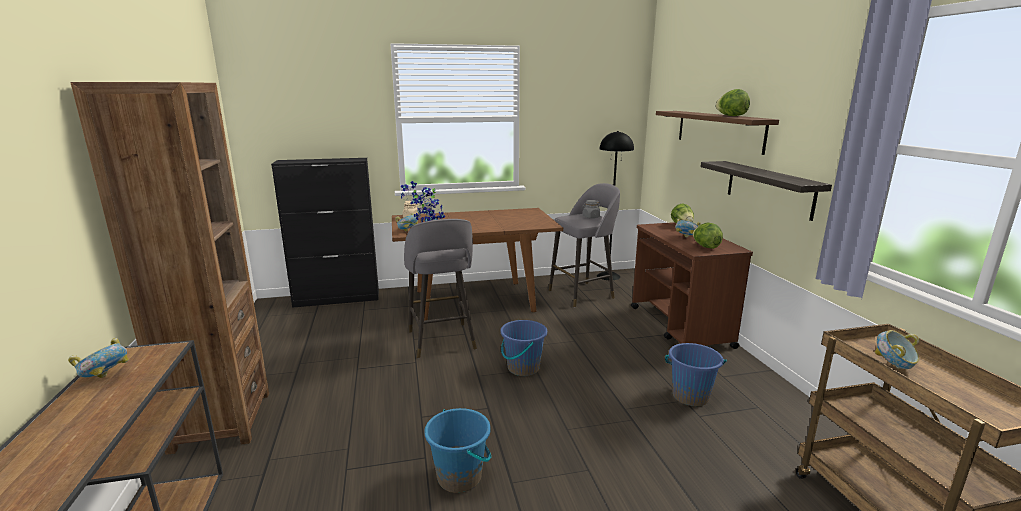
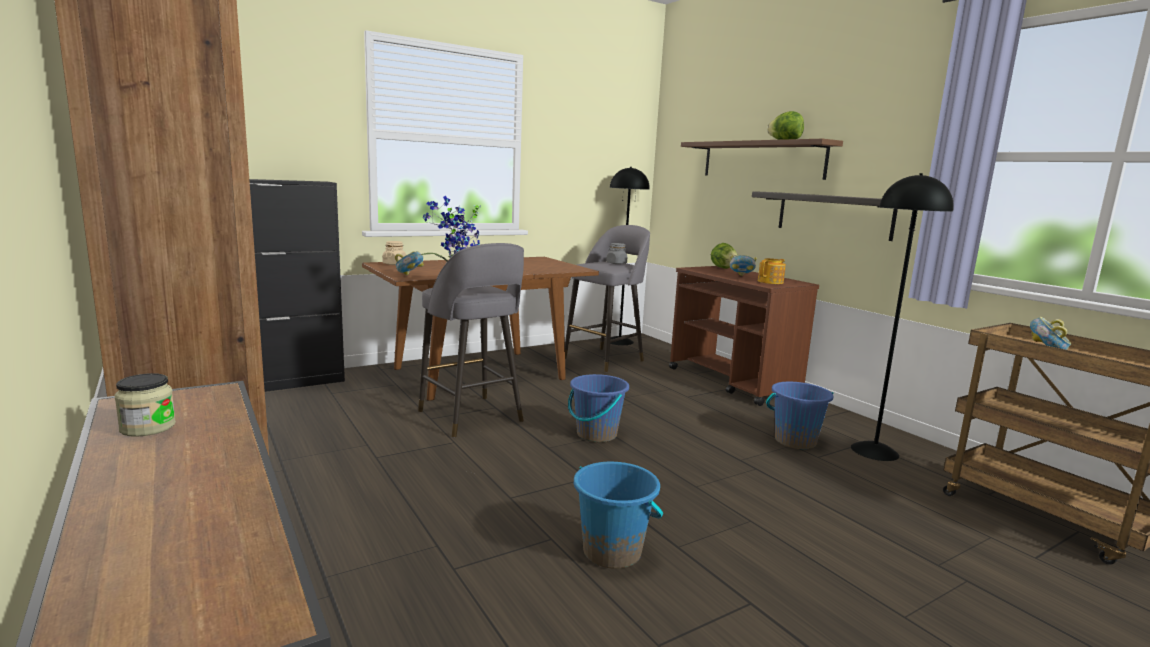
camera: 20 degrees left, 5 degrees down
(106, 378) = (148, 427): bowl -> jar
(705, 247) = (771, 282): lettuce -> teapot
(762, 418) = (875, 451): none -> black floor lamp

